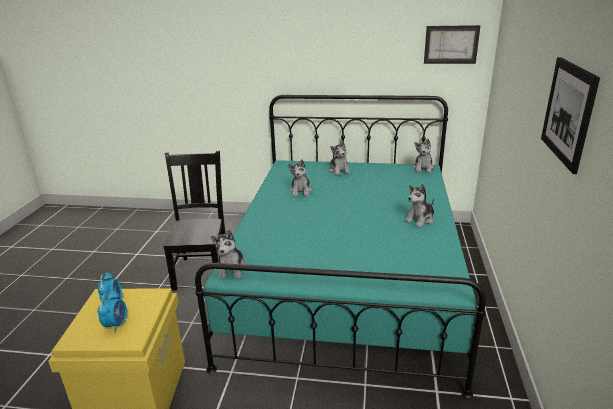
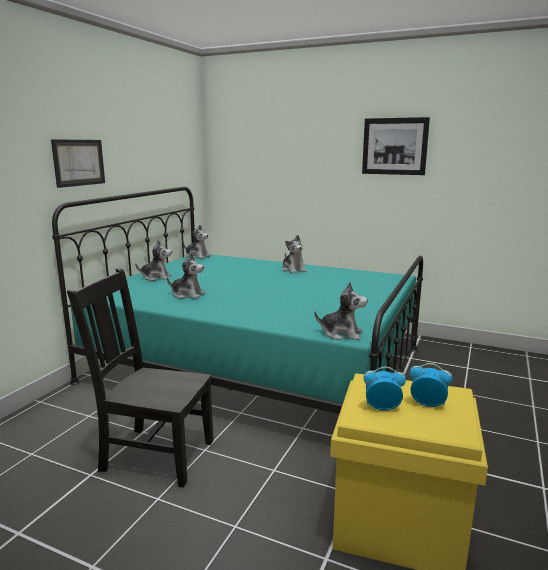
camera: 75 degrees left, 10 degrees down
(451, 44) = (183, 138): picture -> picture (79, 162)

